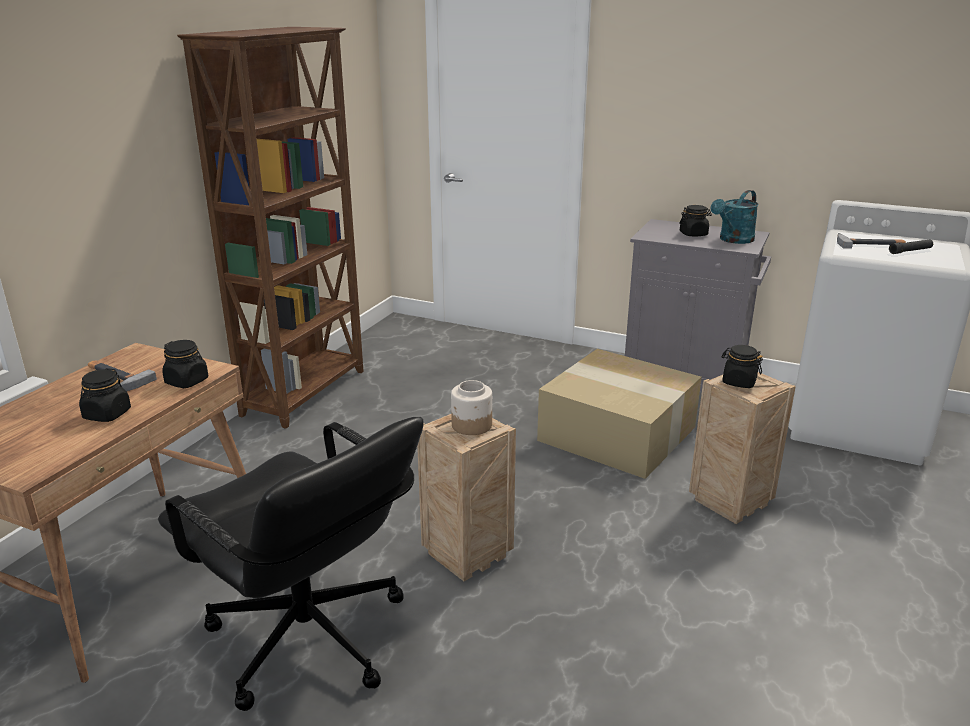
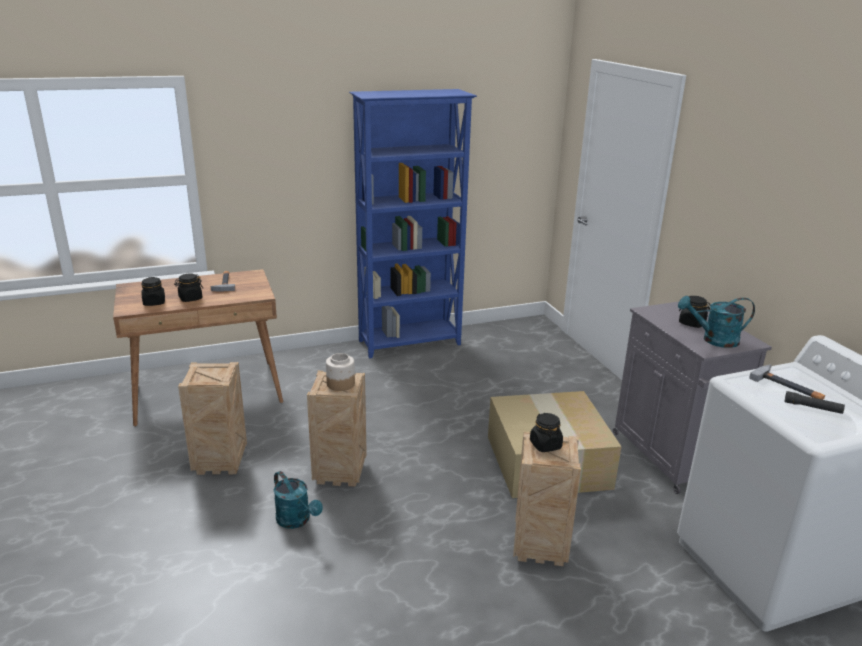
camera: 45 degrees right, 0 degrees up
(187, 381) = (242, 297): black jar -> black jar (154, 302)
(306, 392) = (411, 343): brown bookcase -> blue bookcase
(307, 639) = (219, 463): black office chair -> crate
(512, 630) = (297, 520): none -> turquoise watering can

